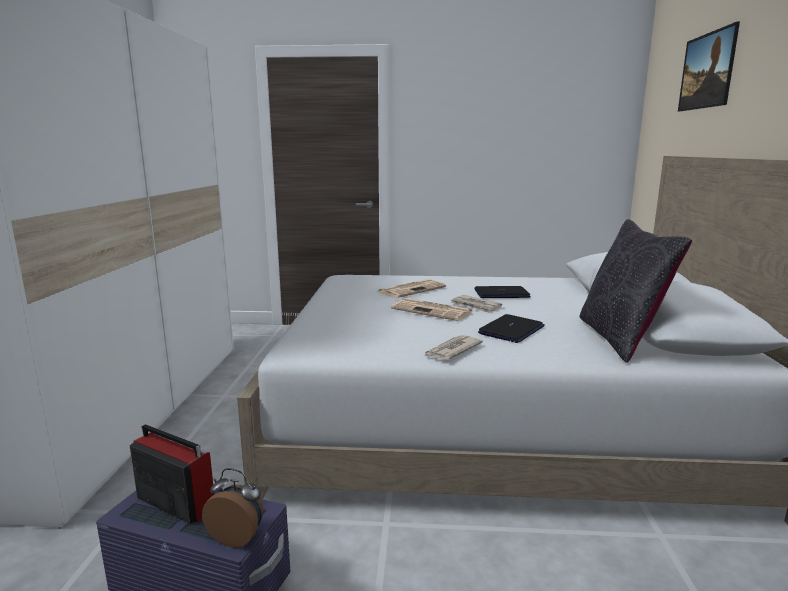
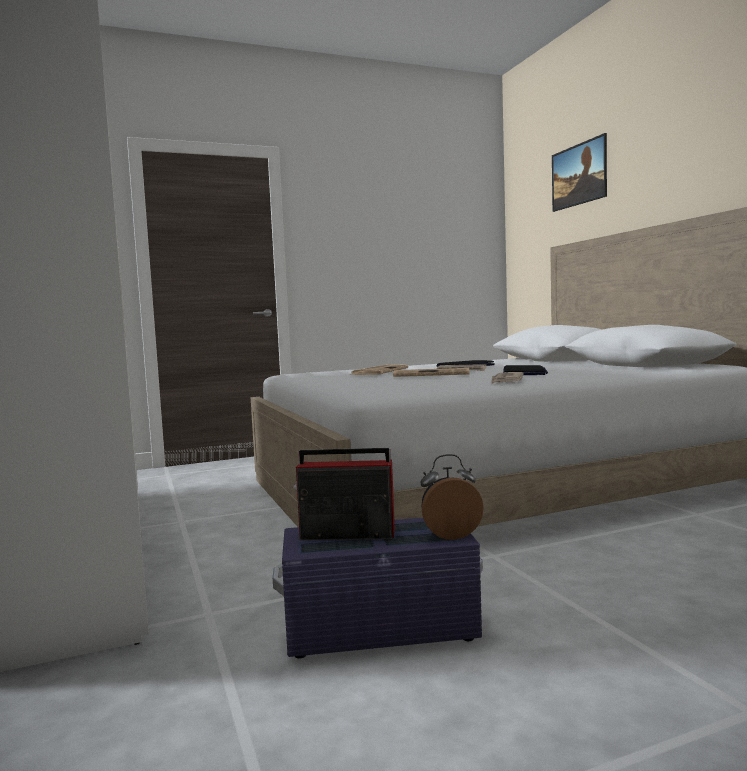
camera: 25 degrees left, 10 degrees down
(620, 338) = (610, 367): black pillow -> none

